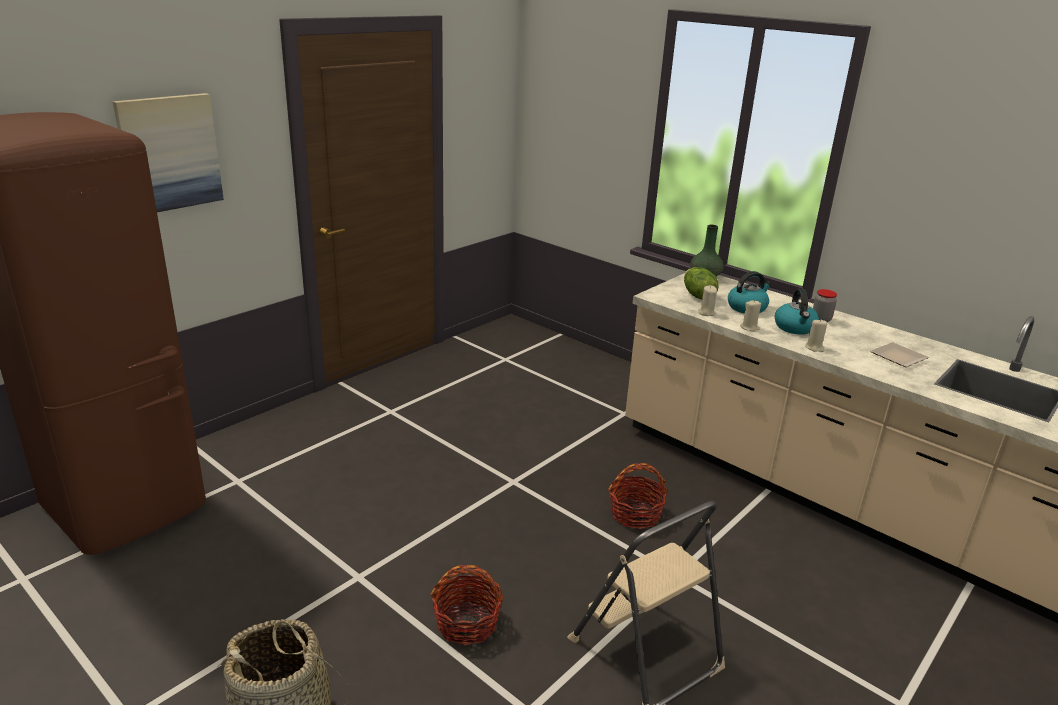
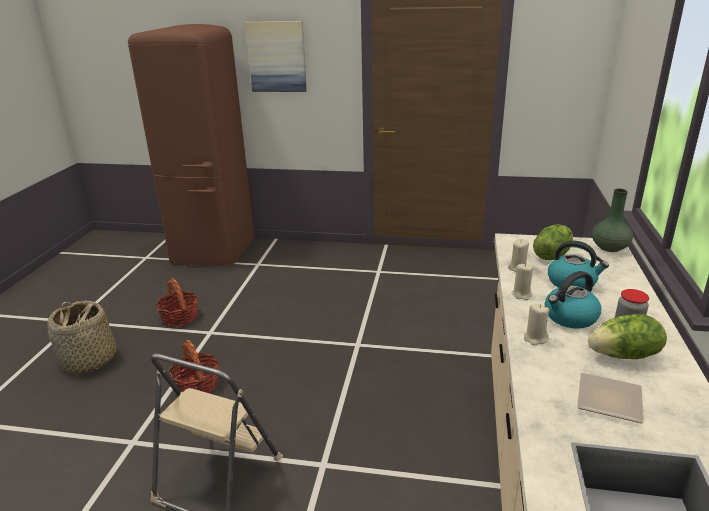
camera: 60 degrees right, 0 degrees up
(635, 514) = (381, 414): basket -> basket (180, 317)
(852, 333) = (624, 355): none -> lettuce

